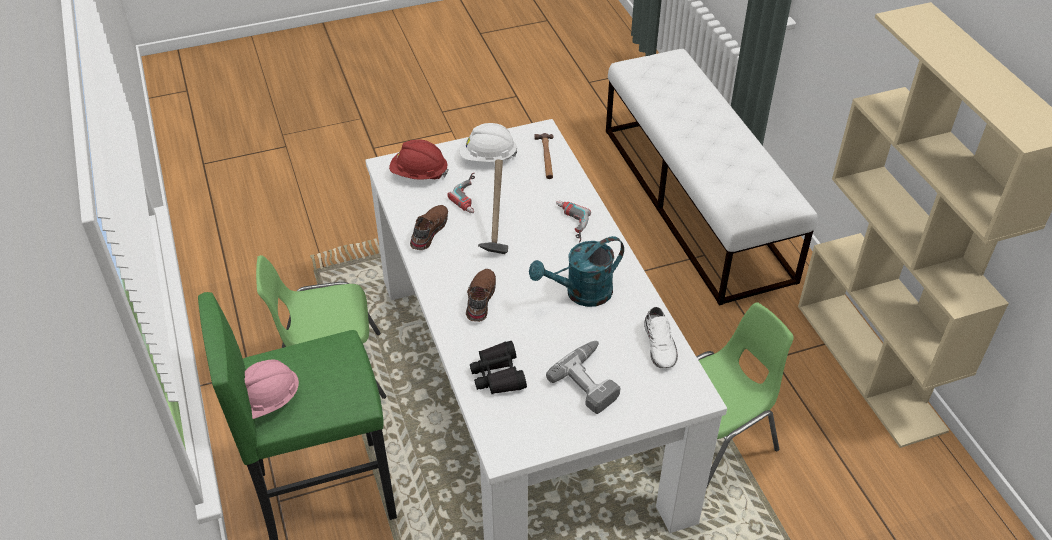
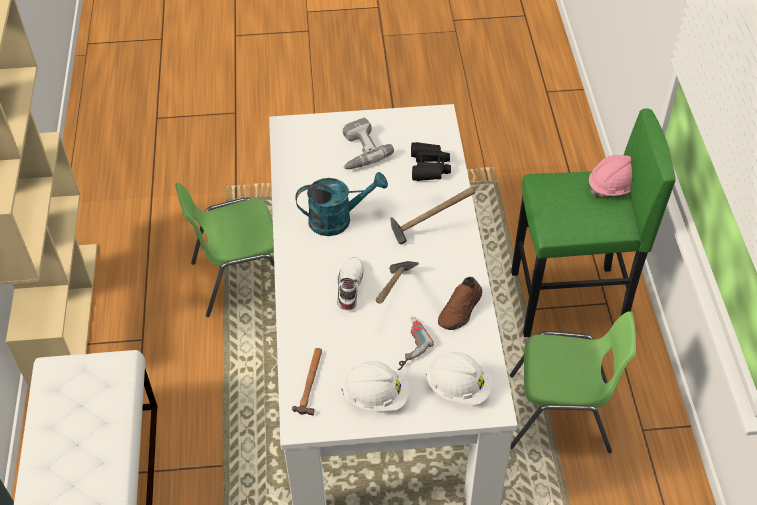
camera: 165 degrees left, 5 degrees up
(419, 174) = (458, 387): red hard hat -> white hard hat
(479, 299) = (428, 231): brown shoe -> hammer
(568, 224) = (320, 291): power drill -> none
(660, 345) = (293, 166): white shoe -> white shoe (348, 287)

